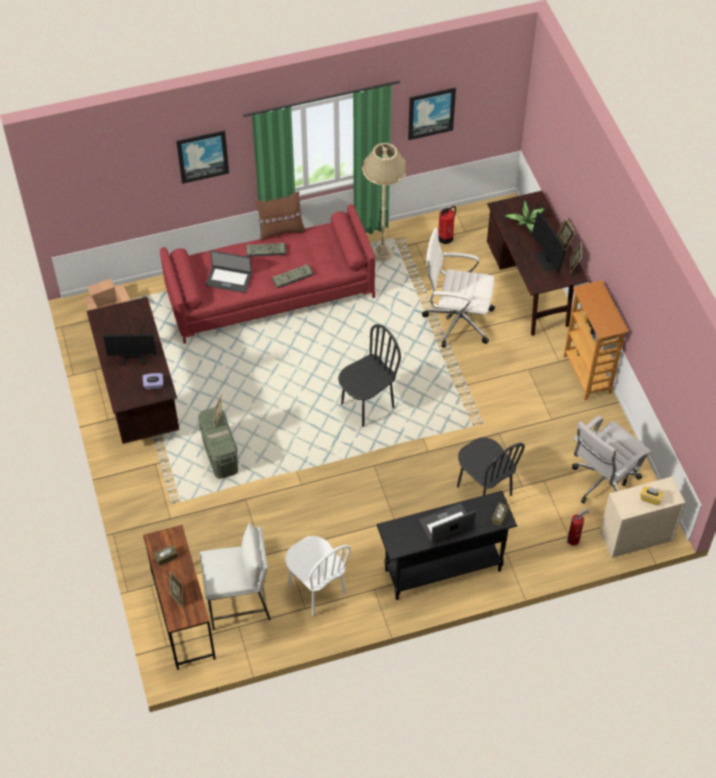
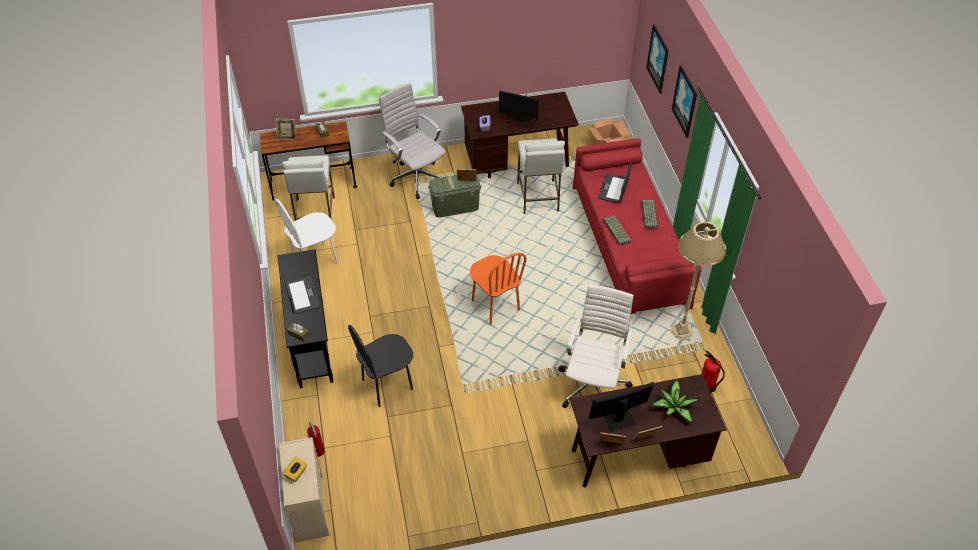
camera: 95 degrees right, 5 degrees down
(134, 351) = (521, 116): monitor -> monitor turned 75 degrees counterclockwise
(199, 375) = (538, 197): none -> white stool
(281, 231) = (675, 226): brown pillow -> none
(367, 405) = (495, 305): black chair -> orange chair
(431, 113) = (772, 275): picture -> picture (658, 59)
(587, 374) = (516, 495): bookcase -> none
(602, 484) = (377, 487): white office chair -> white office chair (415, 177)

